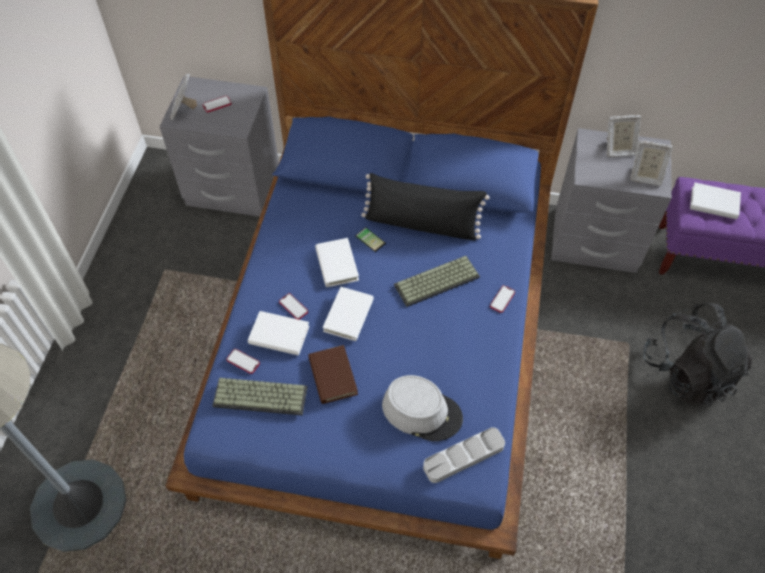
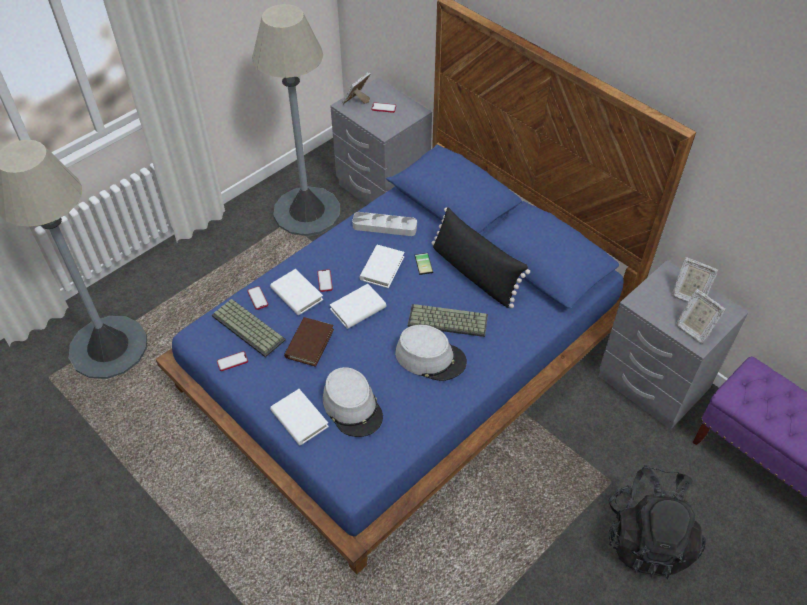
camera: 35 degrees right, 5 degrees down
(176, 249) = (307, 212): none -> grey floor lamp
(450, 324) = (430, 357): none -> grey hat
(463, 457) = (355, 457): grey tray -> grey tray (384, 226)
(502, 299) = (489, 363): phone -> phone (232, 361)
(714, 203) = (764, 394): white book -> white book (299, 419)

